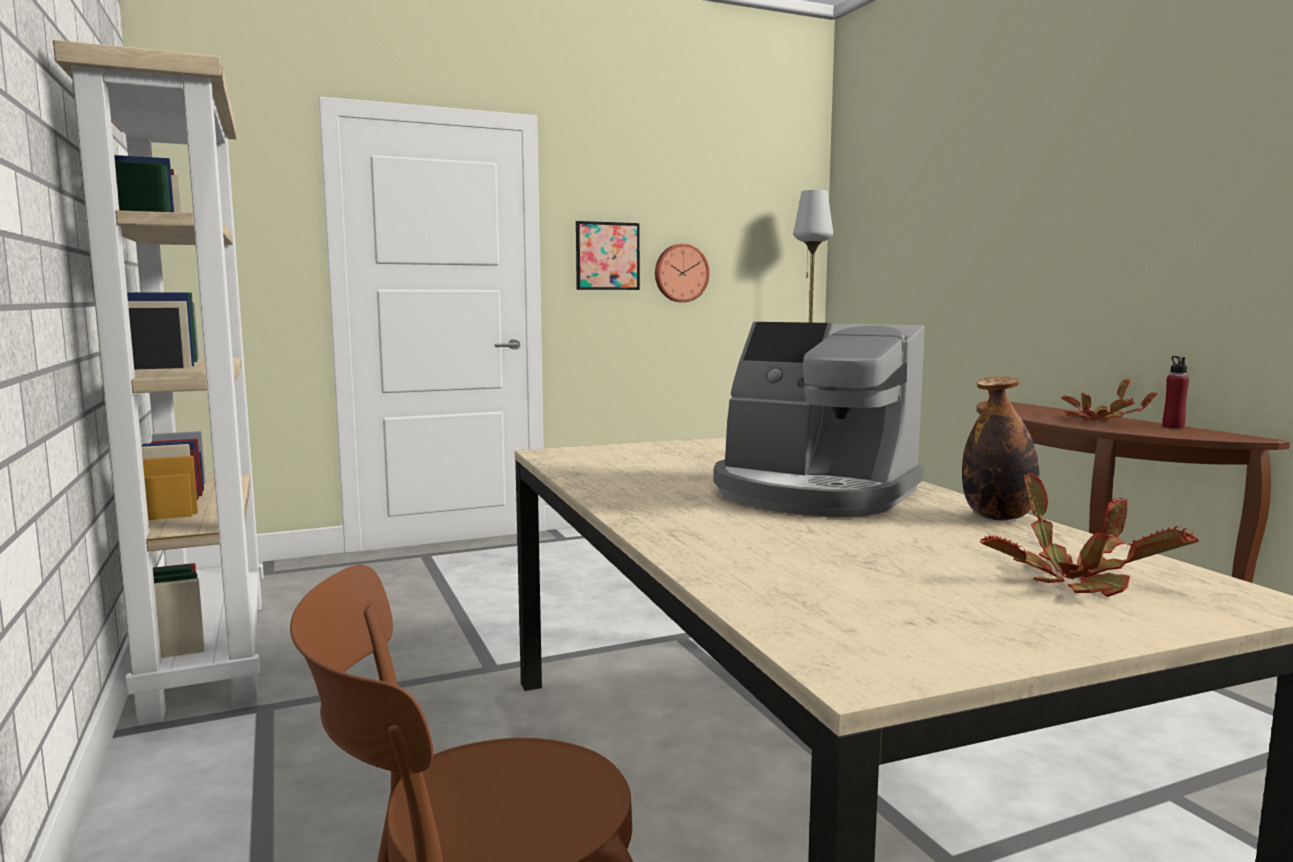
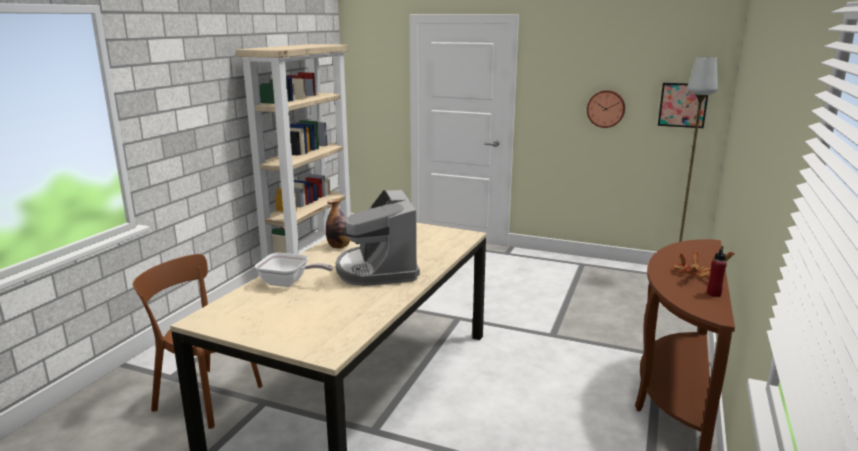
camera: 45 degrees right, 10 degrees up
(607, 256) = (556, 96): picture -> picture (683, 105)
(754, 548) = (289, 283): none -> frying pan
(998, 517) = (389, 302): bottle -> bottle (339, 247)
(1074, 579) = (317, 327): potted plant -> none

